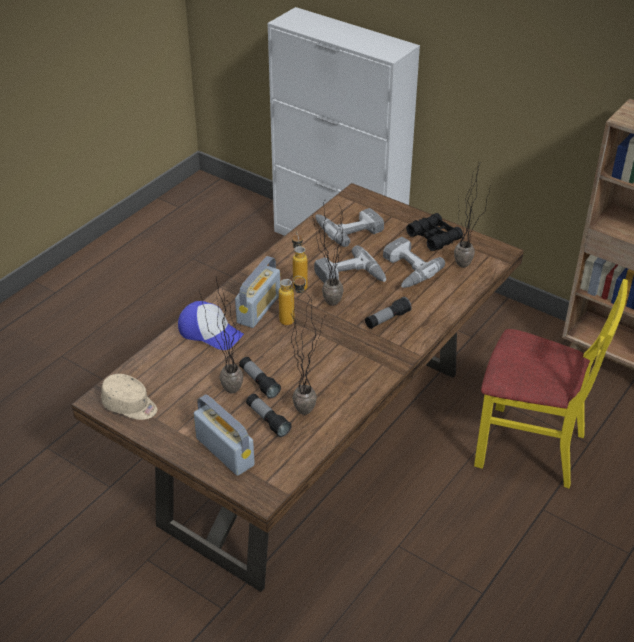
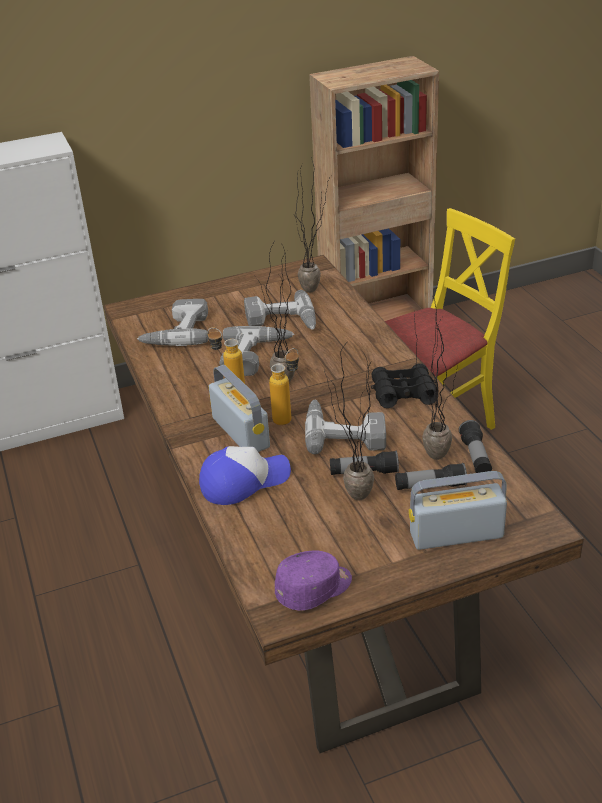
camera: 55 degrees left, 5 degrees down
(130, 406) = (314, 589): beige cap -> purple cap
(297, 355) = (345, 432): none -> power drill
(387, 319) = (344, 358): flashlight -> flashlight (475, 457)
(434, 237) = (251, 290): black binoculars -> black binoculars (403, 393)

